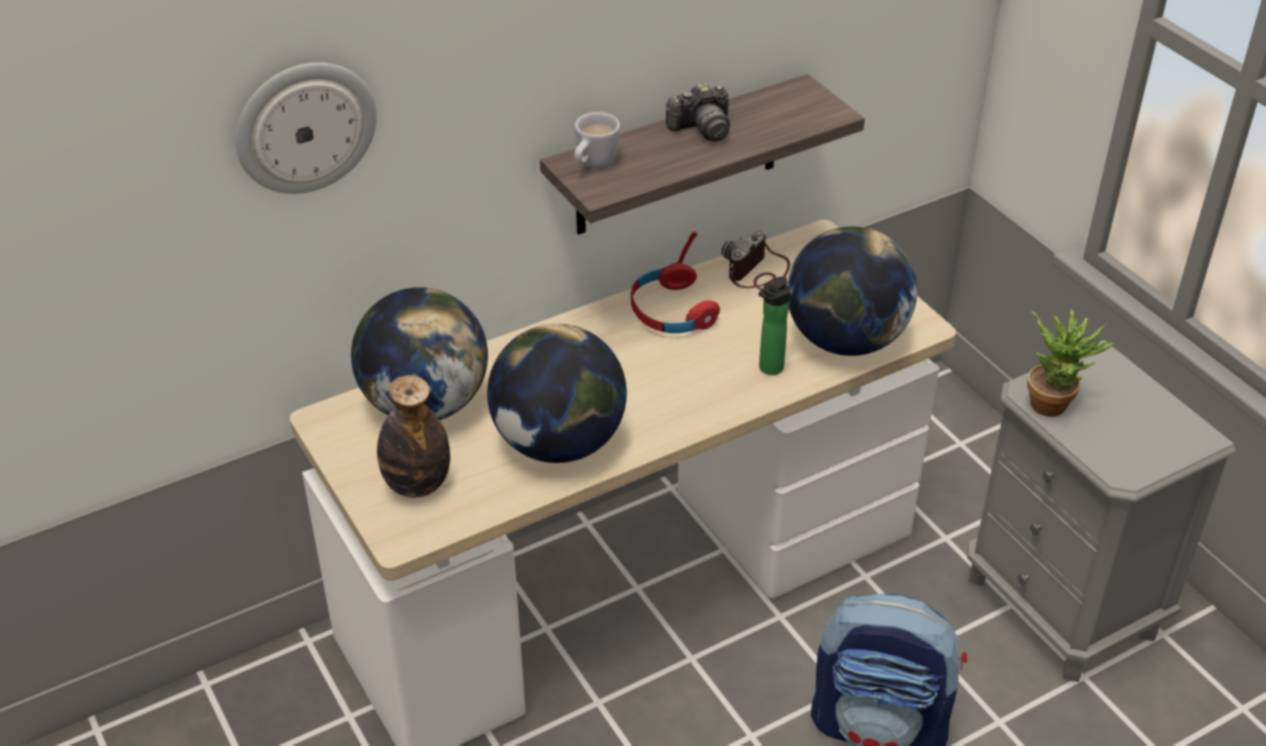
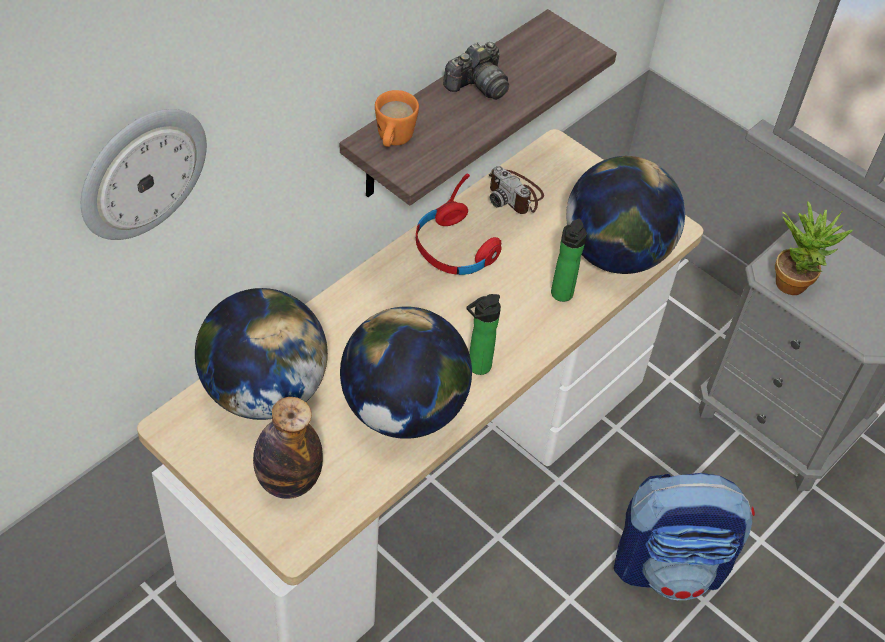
camera: 20 degrees left, 10 degrees up
(593, 165) = (393, 141): white mug -> orange mug
(651, 419) = (476, 367): none -> bottle
(757, 272) = (515, 194): camera -> camera turned 60 degrees counterclockwise

